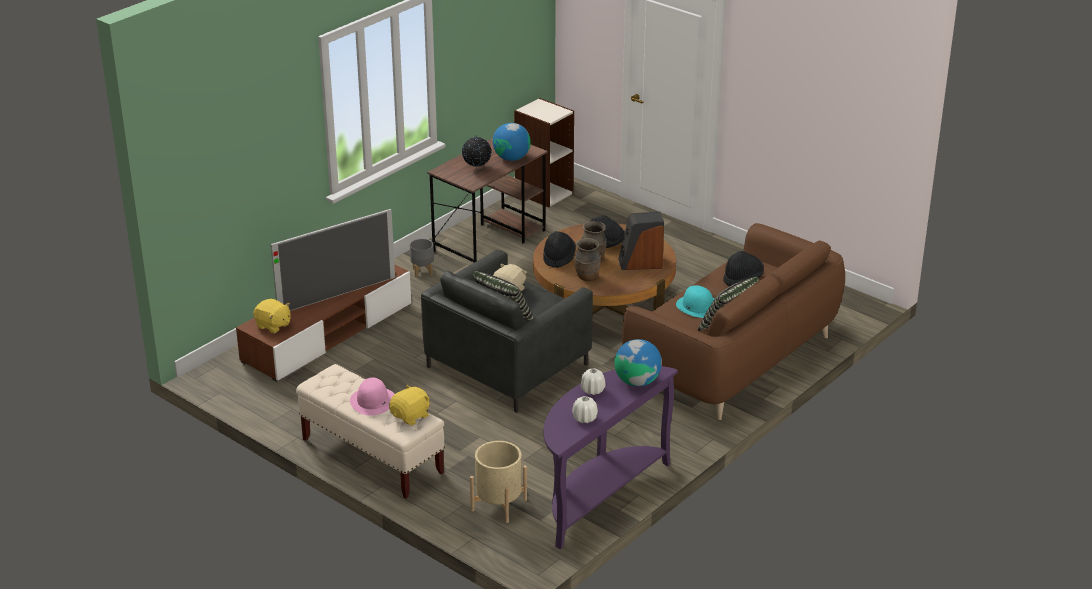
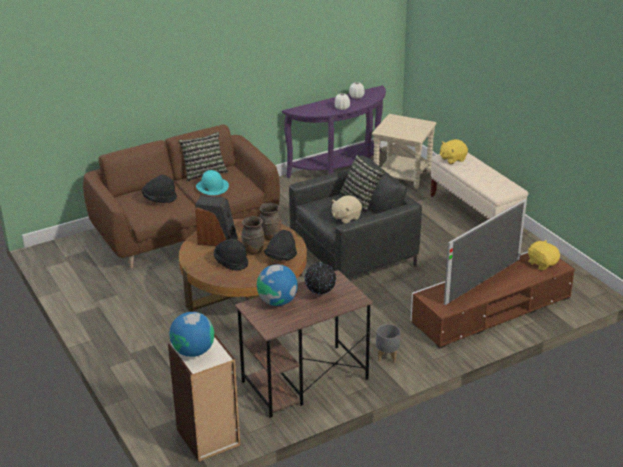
camera: 160 degrees left, 0 degrees up
(337, 295) = (483, 281): television -> television turned 150 degrees clockwise
(373, 401) = (475, 171): pink hat -> none
(499, 505) = (403, 175): beige planter -> beige side table
(637, 381) = (311, 108): globe -> globe (193, 351)

